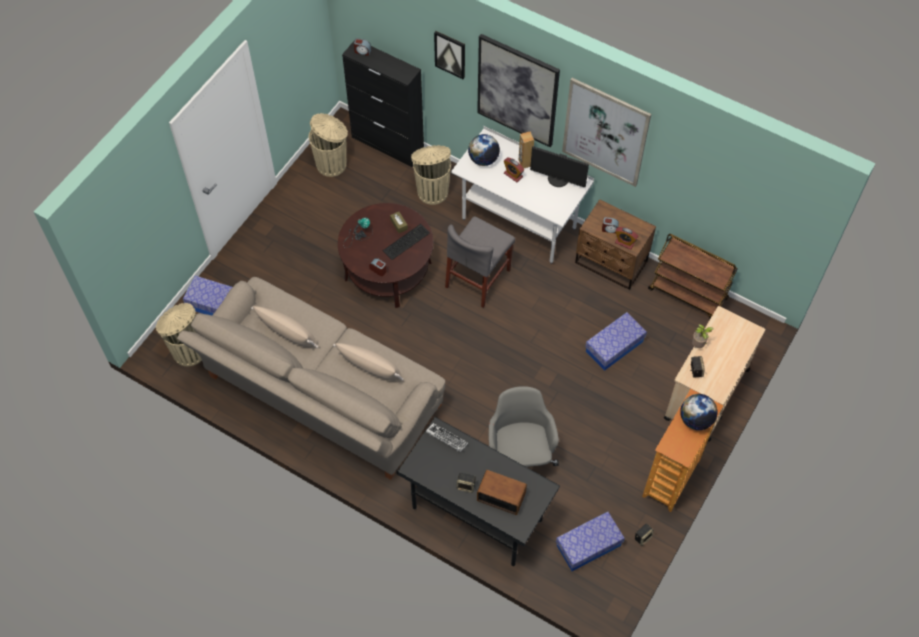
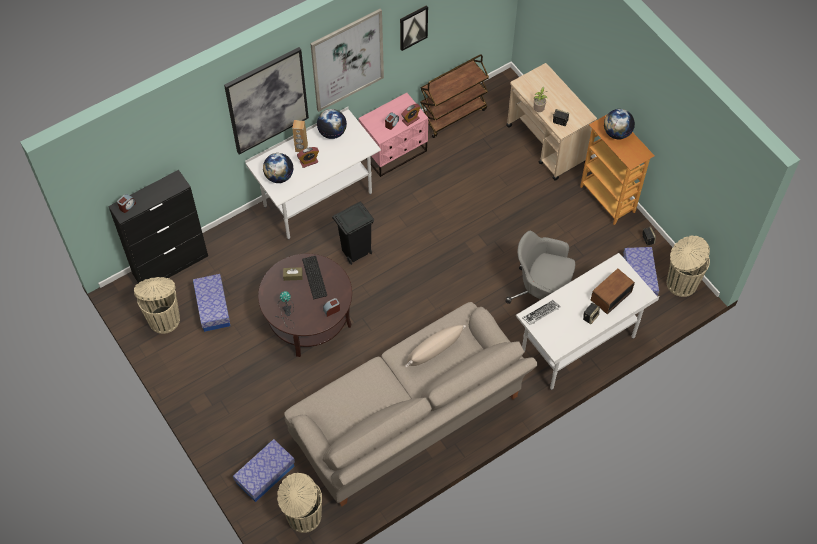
camera: 65 degrees left, 0 degrees up
(287, 333) = (364, 403): beige pillow -> none
(432, 191) = (244, 250): beige trash can -> beige trash can (680, 283)
(450, 54) = (200, 130): picture -> picture (413, 27)
(476, 515) = (578, 345): black desk -> white desk
(478, 278) = (355, 253): grey chair -> black trash can
(558, 179) = (332, 132): monitor -> globe
(611, 263) = (394, 152): brown nightstand -> pink nightstand
(614, 346) = (474, 185): storage box -> storage box (213, 307)

